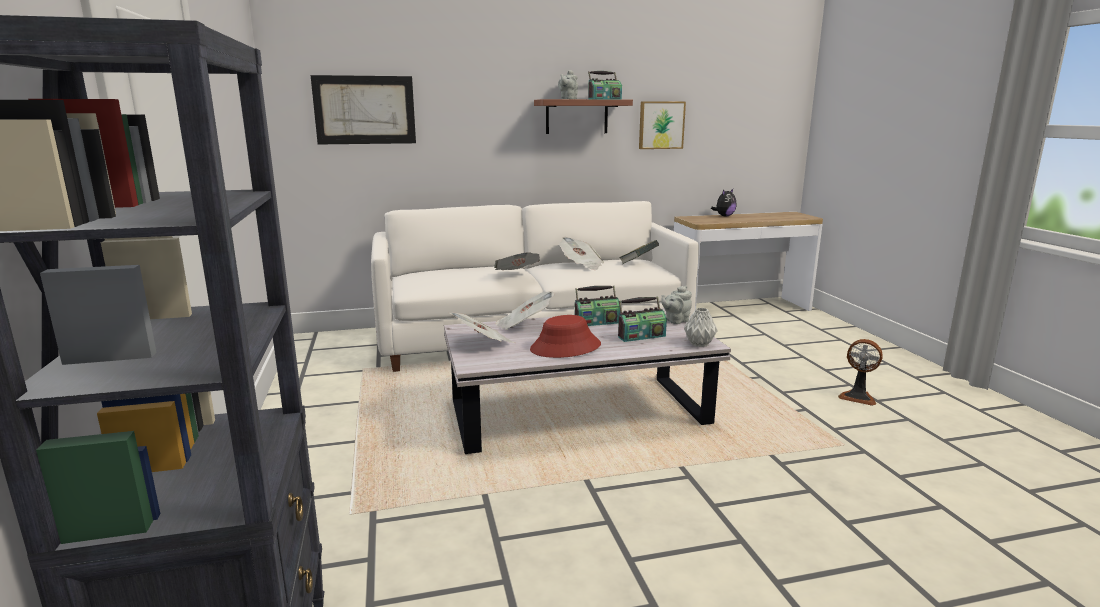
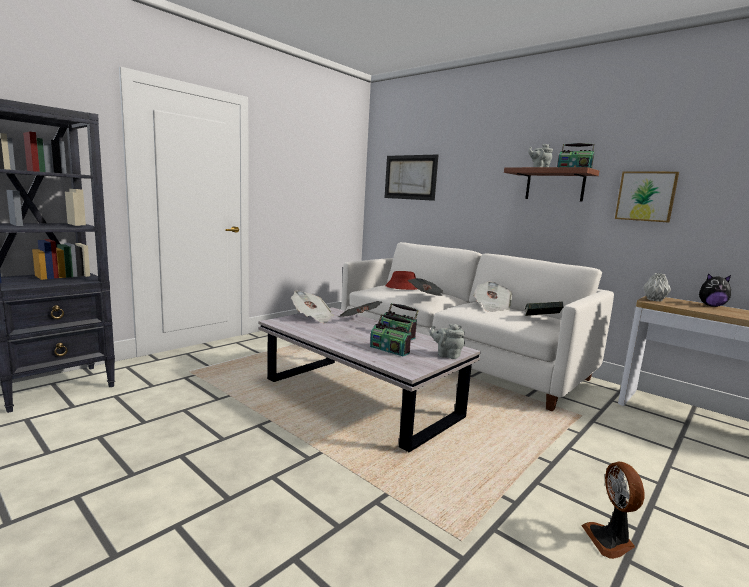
camera: 55 degrees right, 5 degrees down
(565, 347) = (334, 334): red hat -> red hat (403, 287)
(700, 344) = (403, 368): grey vase -> grey vase (655, 300)

